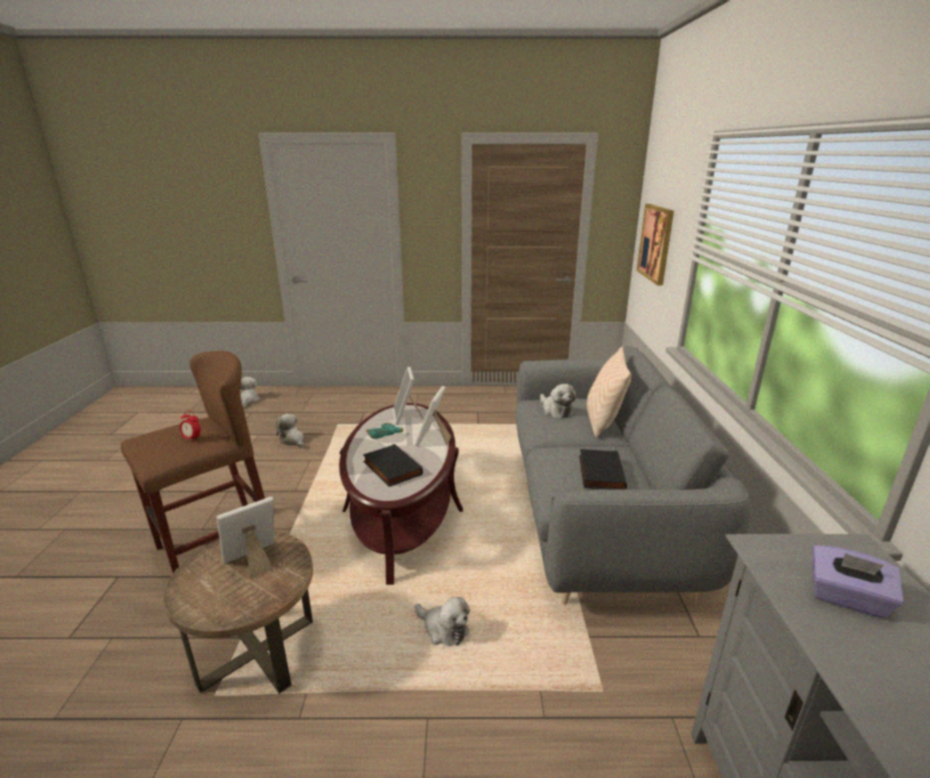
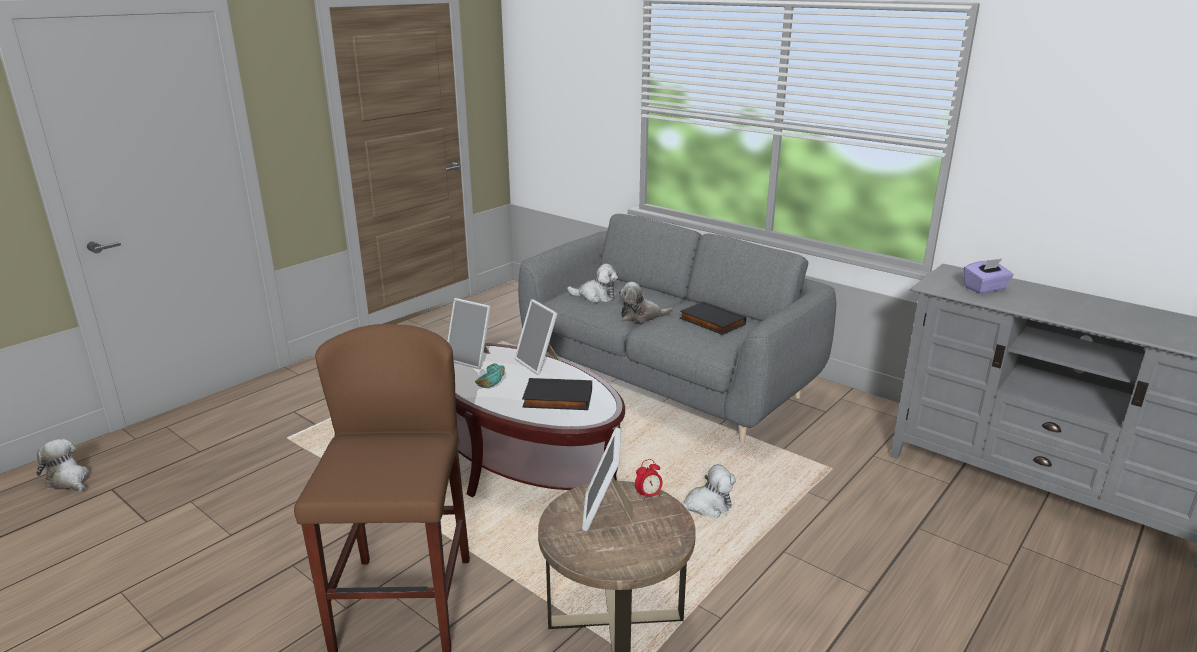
camera: 50 degrees left, 0 degrees up
(192, 439) = (395, 450): alarm clock -> alarm clock (648, 495)
(293, 440) = (262, 480): plush toy -> plush toy (641, 316)
(602, 421) = (642, 290): beige pillow -> none
(656, 243) = (560, 108): picture -> none

